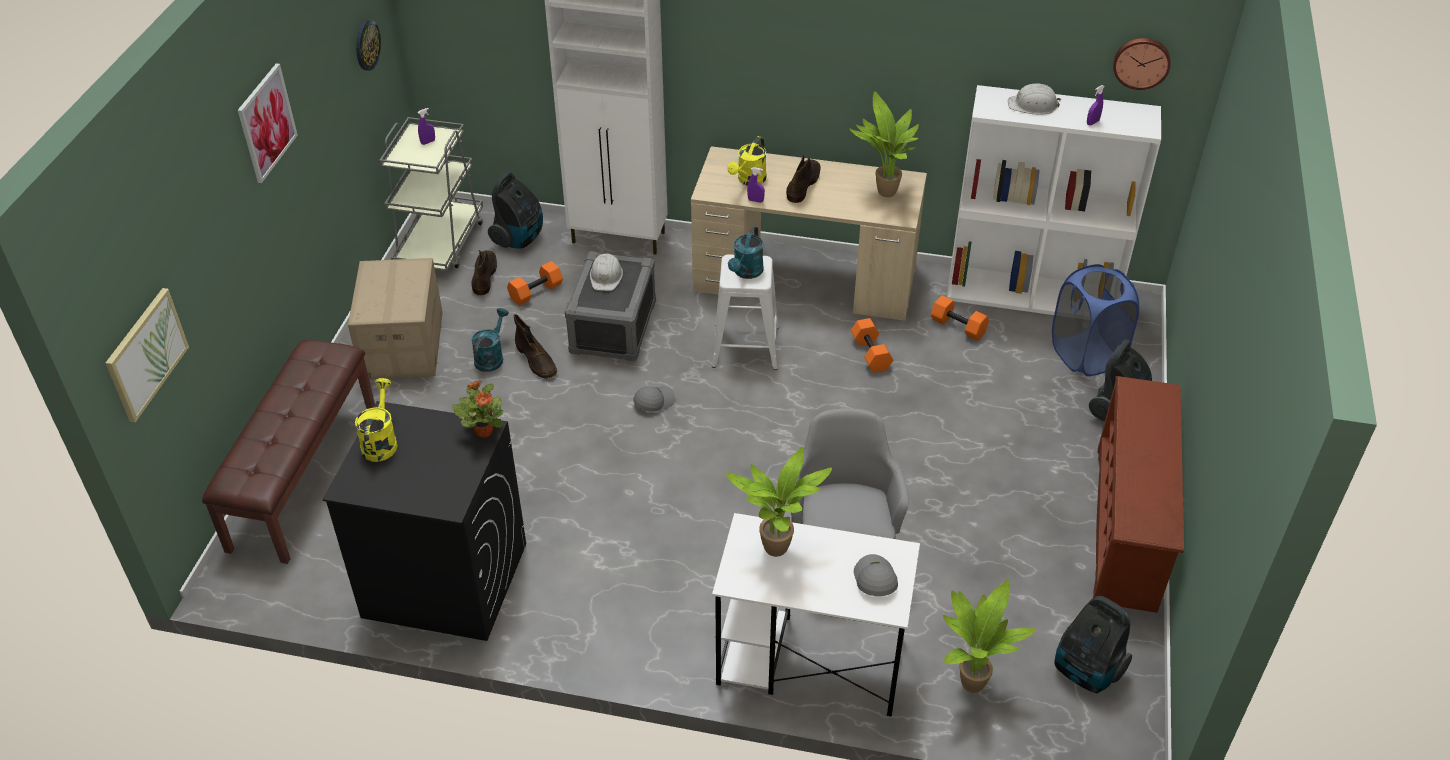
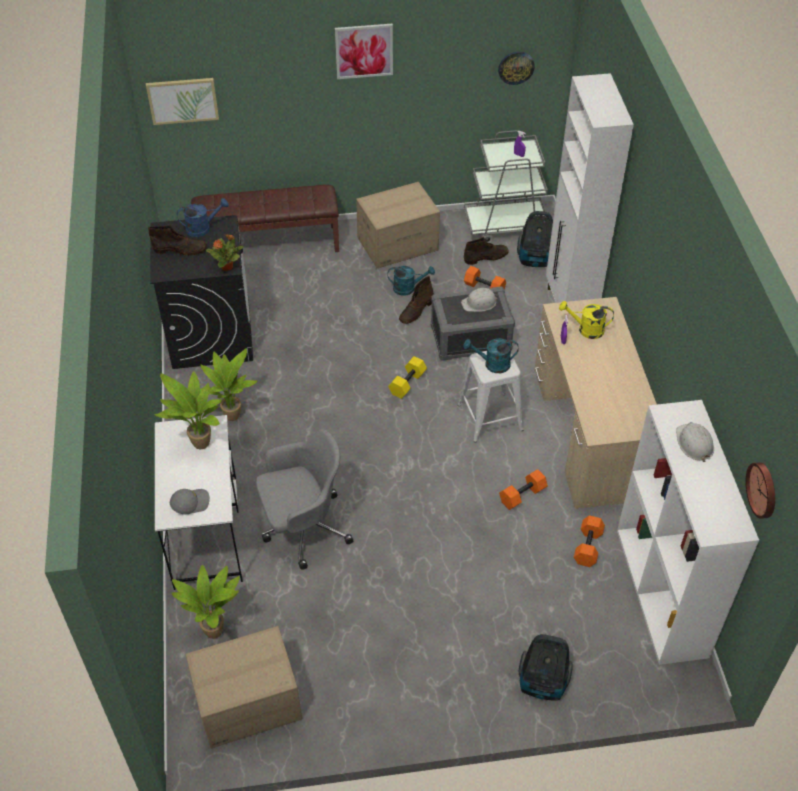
camera: 70 degrees right, 5 degrees up
(380, 441) = (203, 228): yellow watering can -> blue watering can
(654, 401) = (407, 383): grey cap -> yellow dumbbell
(803, 184) = (601, 362): brown boot -> brown boot (180, 249)
(883, 193) = (621, 414): potted plant -> potted plant (231, 414)
(1086, 355) = (602, 648): blue laundry basket -> none
(1086, 671) = (248, 704): vacuum cleaner -> cardboard box
(1092, 122) = (694, 491): purple spray bottle -> none
(1127, 528) = (405, 712): brown shoe rack -> none

